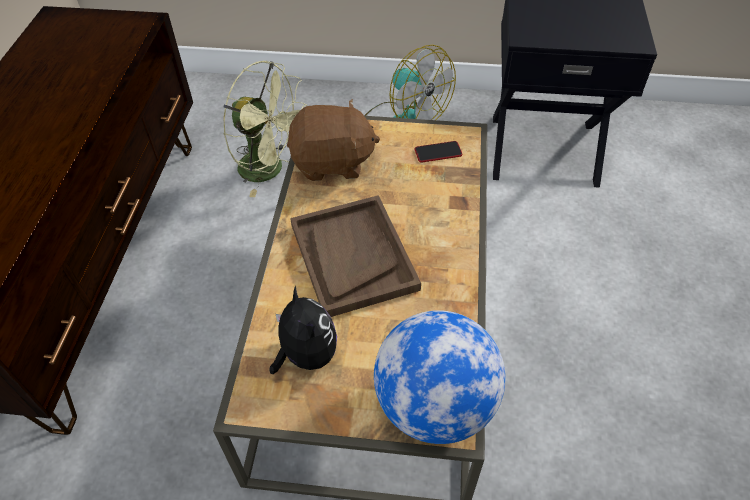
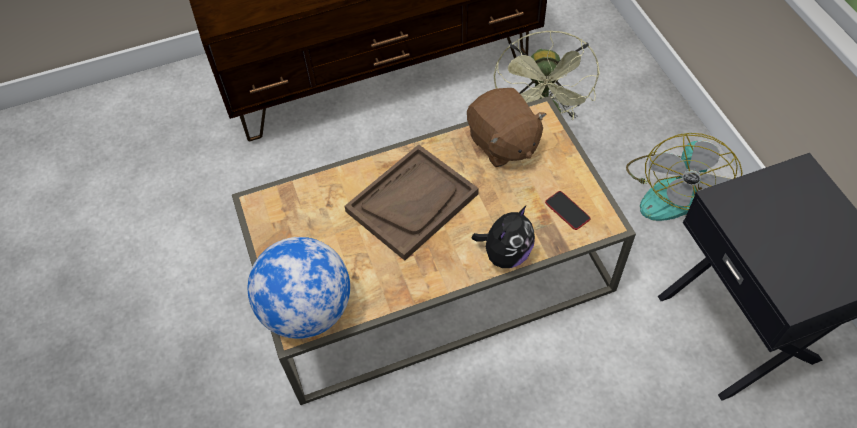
camera: 65 degrees right, 5 degrees up
(306, 354) = (310, 215): plush toy -> plush toy (505, 254)

